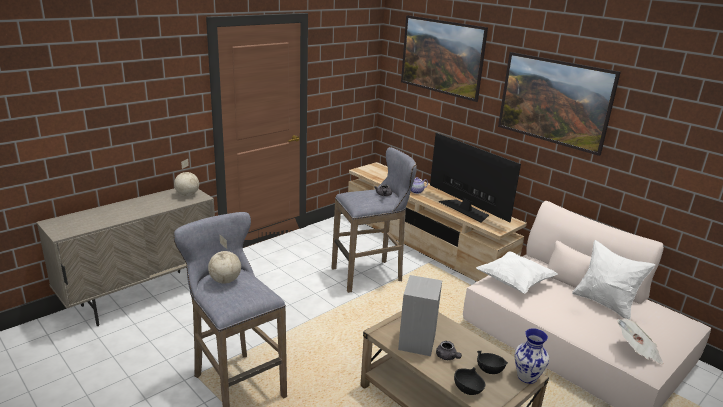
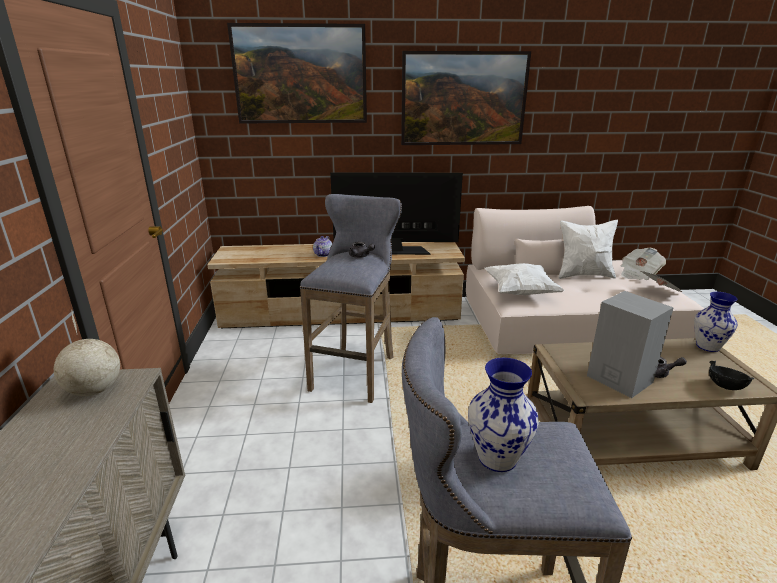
camera: 50 degrees left, 0 degrees up
(225, 280) = (496, 457): globe -> vase
(489, 370) = (690, 360): black bowl -> none
(663, 333) = (638, 274): none -> newspaper

